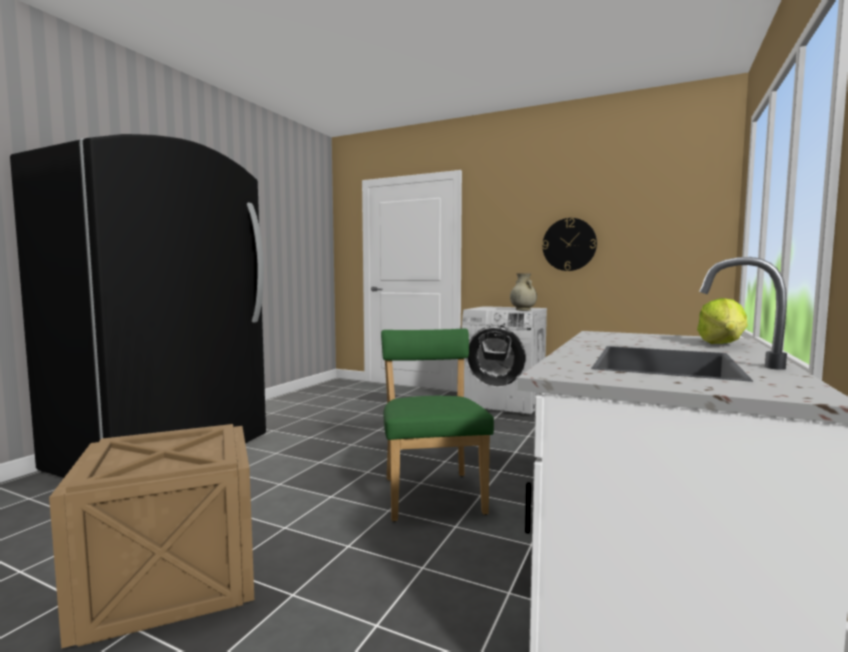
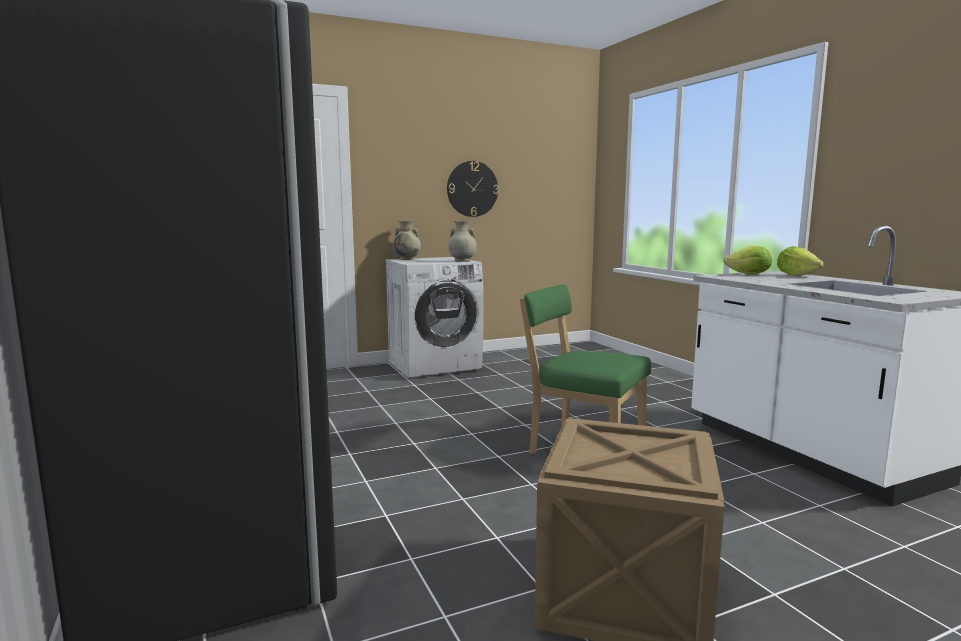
camera: 50 degrees left, 5 degrees up
(496, 307) = (407, 259): none -> beige vase
(662, 336) = (749, 274): none -> lettuce

